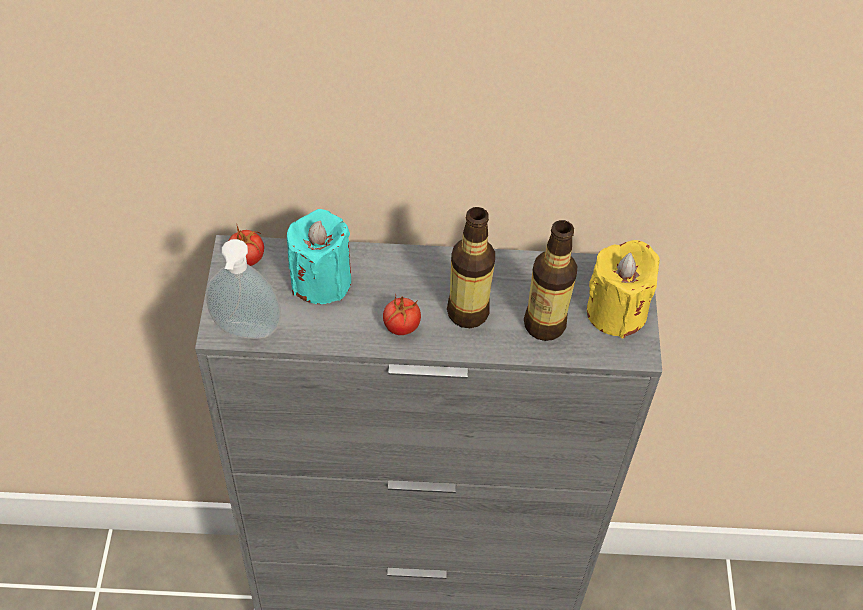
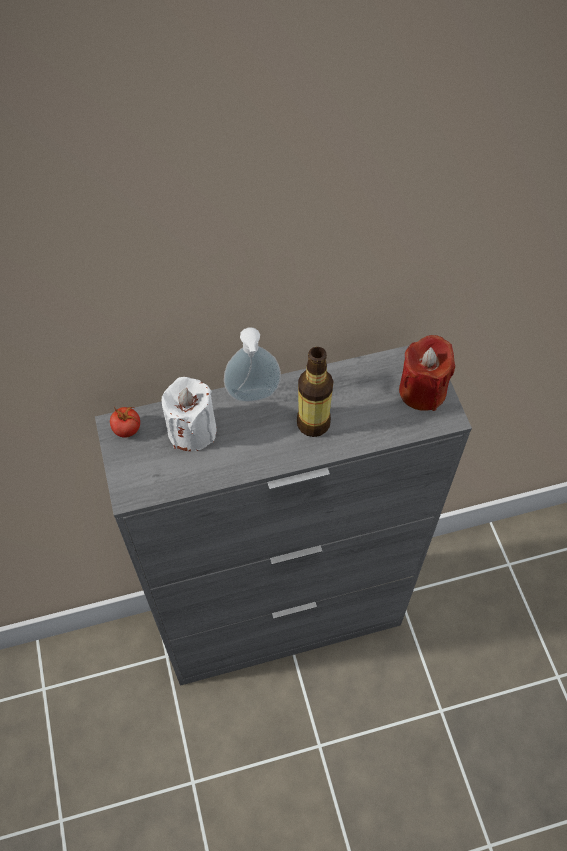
camera: 15 degrees left, 5 degrees up
(246, 333) = (149, 490): soap dispenser -> soap dispenser (253, 397)
(321, 281) = (192, 430): turquoise candle -> white candle
(401, 327) = (267, 450): tomato -> none
(544, 325) = (374, 416): bottle -> none
(616, 311) = (422, 391): yellow candle -> red candle

